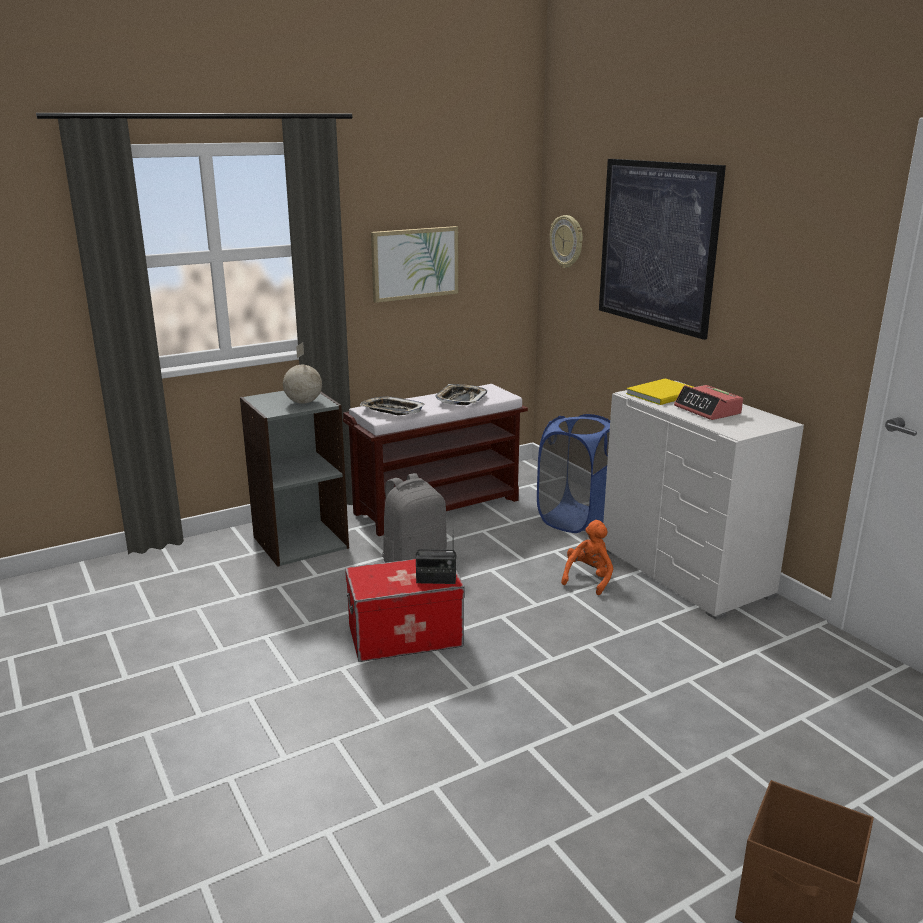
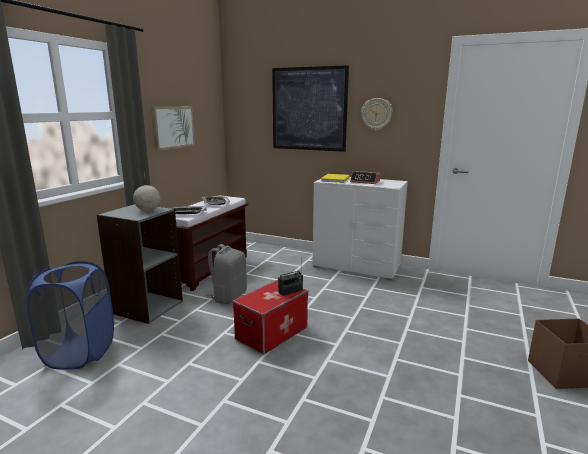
camera: 35 degrees left, 5 degrees down
(567, 241) = (245, 115): wall clock -> wall clock (376, 114)
(576, 519) = (284, 257): blue laundry basket -> blue laundry basket (80, 352)
(589, 578) = (323, 280): orange plush toy -> none

